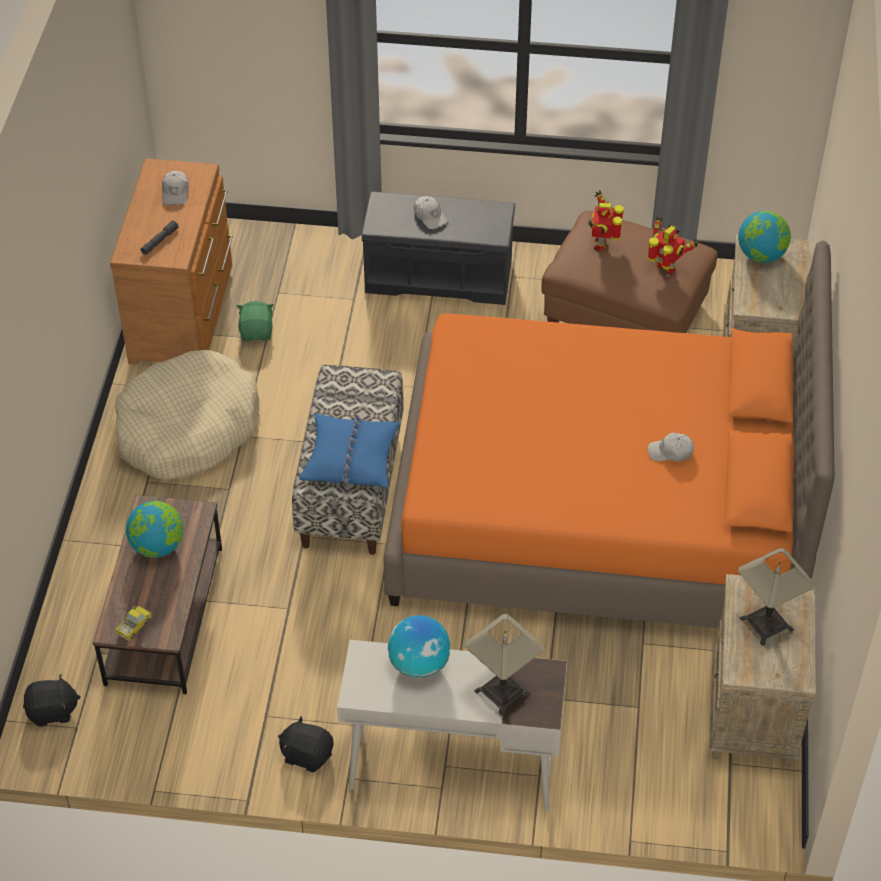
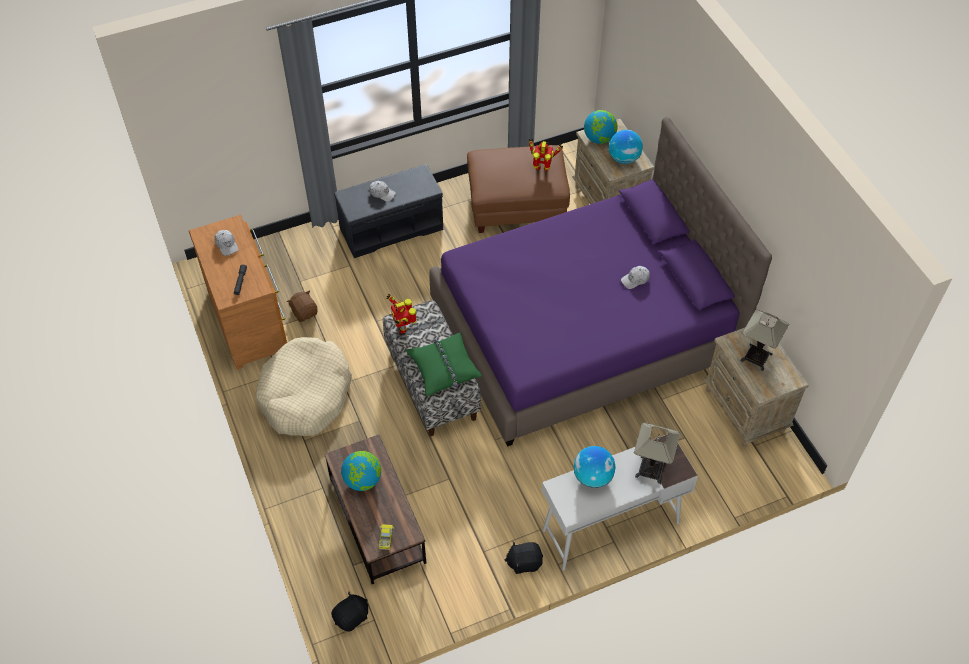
camera: 30 degrees left, 5 degrees up
(257, 332) = (304, 312): green plush toy -> brown plush toy
(350, 458) = (444, 368): blue pillow -> green pillow
(600, 510) = (584, 331): orange bed -> purple bed
(602, 244) = (496, 168): toy robot -> toy robot (402, 327)
(776, 294) = (624, 158): none -> globe

